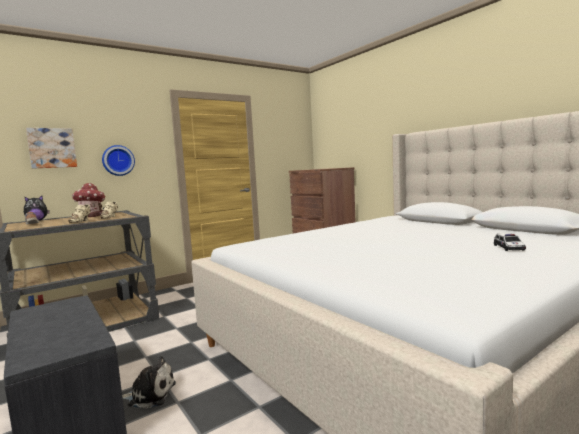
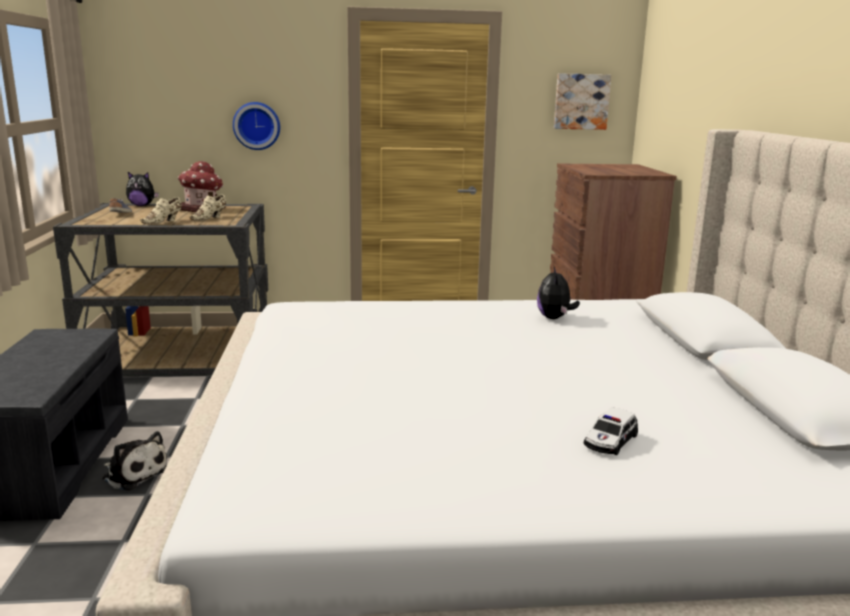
camera: 30 degrees right, 10 degrees up
(52, 148) = (169, 103): picture -> picture (581, 101)
(372, 226) = (554, 318): none -> plush toy

